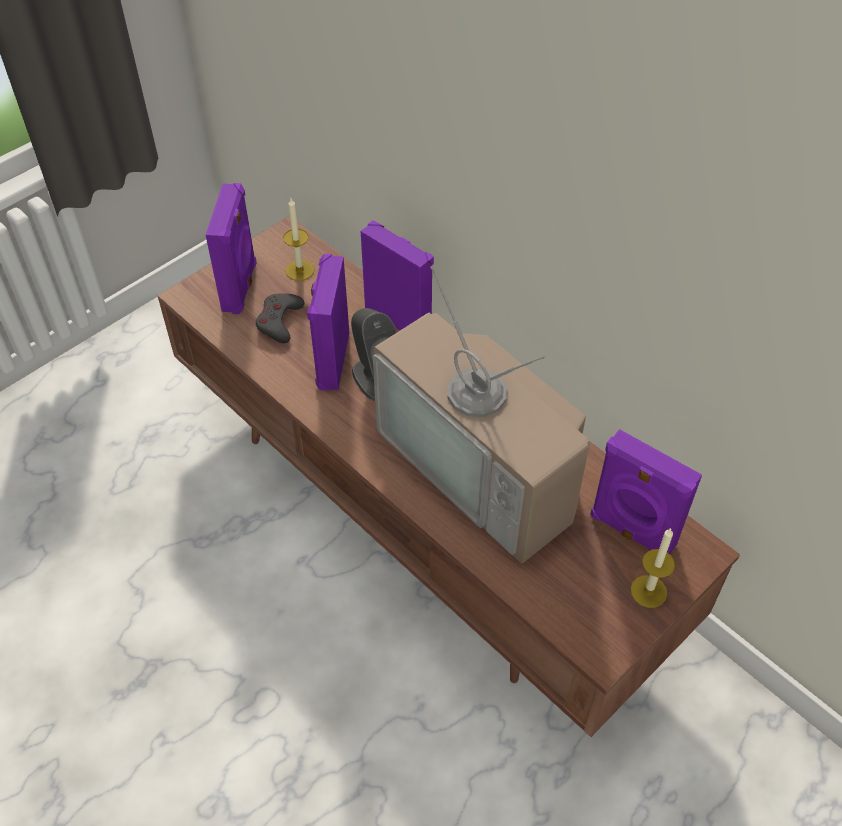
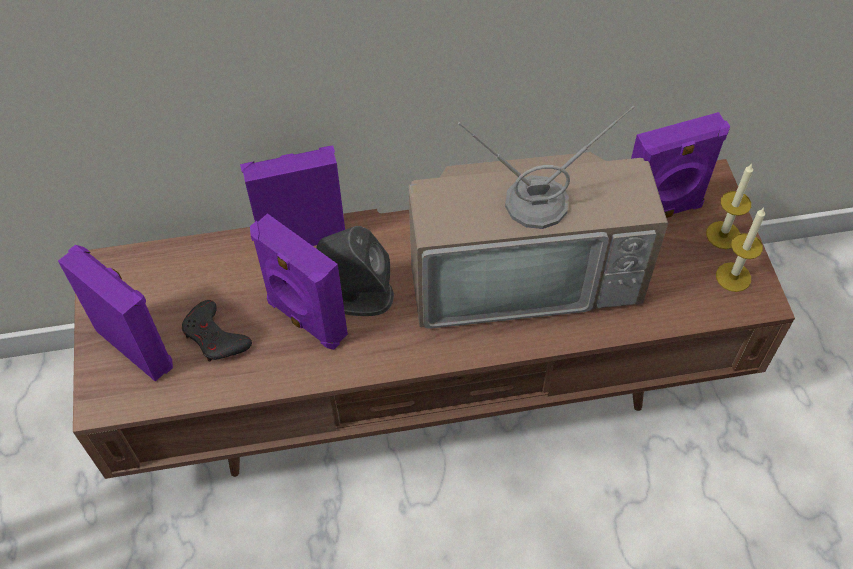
camera: 55 degrees left, 5 degrees up
(299, 270) = (162, 283): candle -> candle (733, 277)

